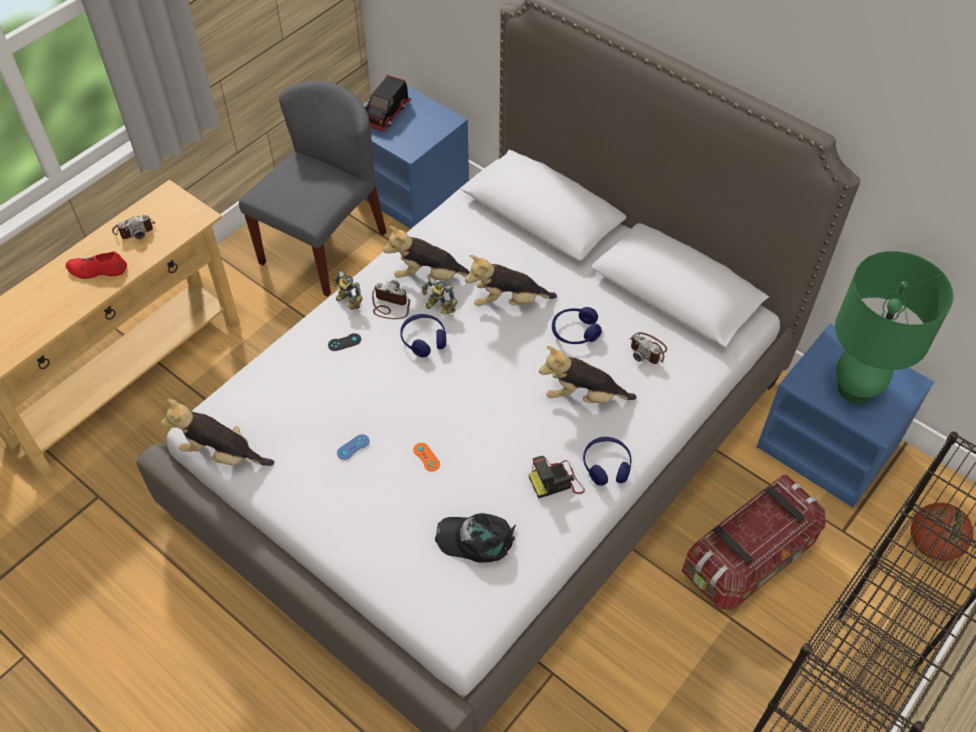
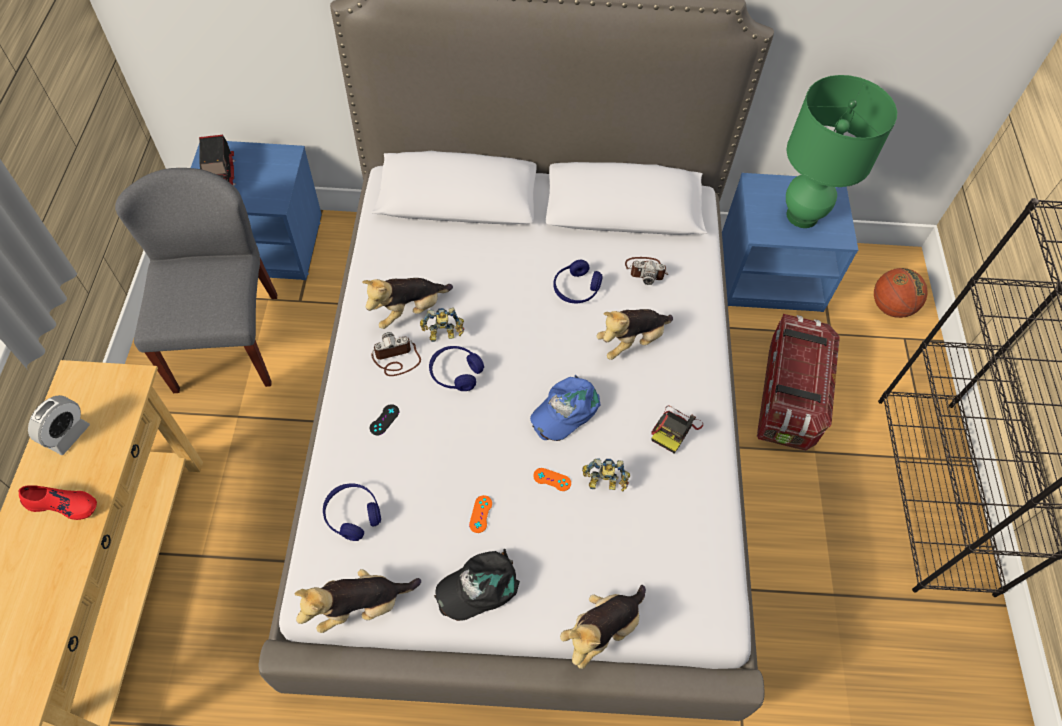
camera: 40 degrees left, 5 degrees up
(97, 270) = (63, 504): red shoe -> red shoe turned 135 degrees counterclockwise
(134, 229) = (67, 435): camera -> alarm clock
(347, 302) = (353, 380): toy robot -> toy robot (603, 484)
(353, 447) = (480, 514): blue game controller -> orange game controller
(476, 539) = (657, 524): black cap -> black cap (479, 586)
(481, 414) = (565, 410): none -> blue cap
(508, 301) = (498, 294): plush toy -> plush toy (601, 630)
(606, 465) = (700, 389): blue headphones -> blue headphones (353, 514)

